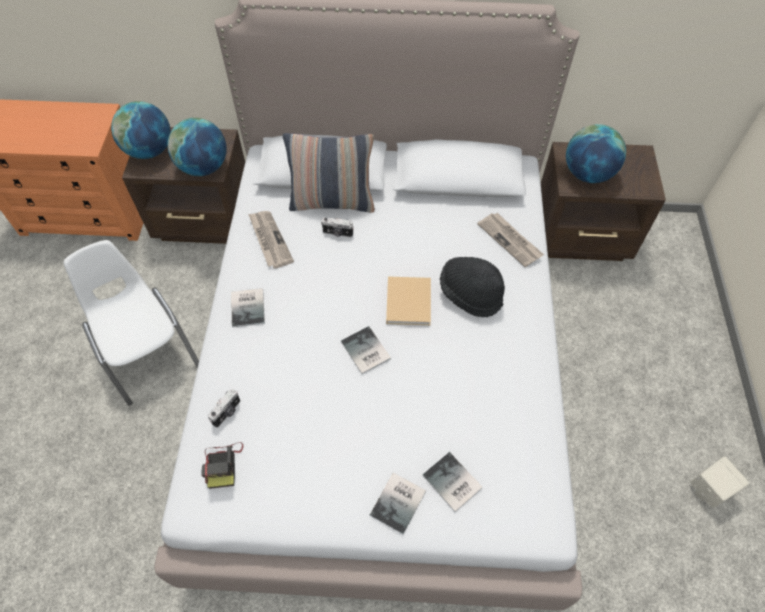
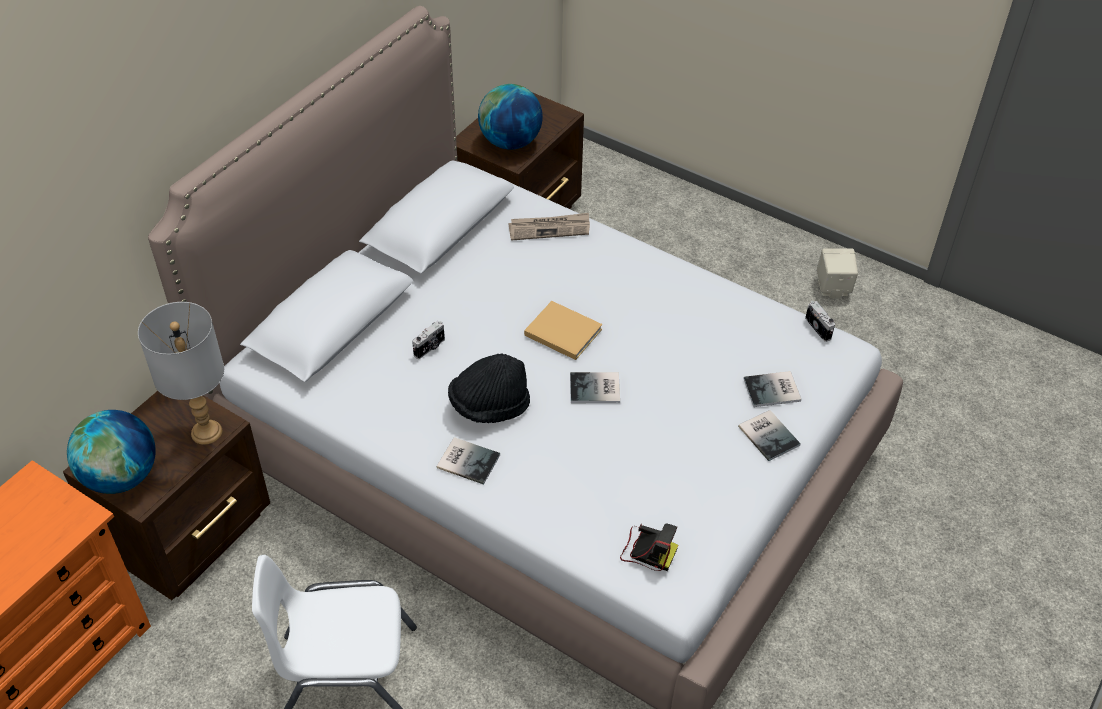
camera: 60 degrees left, 10 degrees down
(203, 167) = (207, 432): globe -> grey table lamp
(227, 413) = (588, 527): camera -> camera (819, 328)
(269, 240) = (389, 407): newspaper -> none
(332, 202) = (382, 333): pillow -> none
(470, 294) = (588, 285): black hat -> black hat (489, 405)

